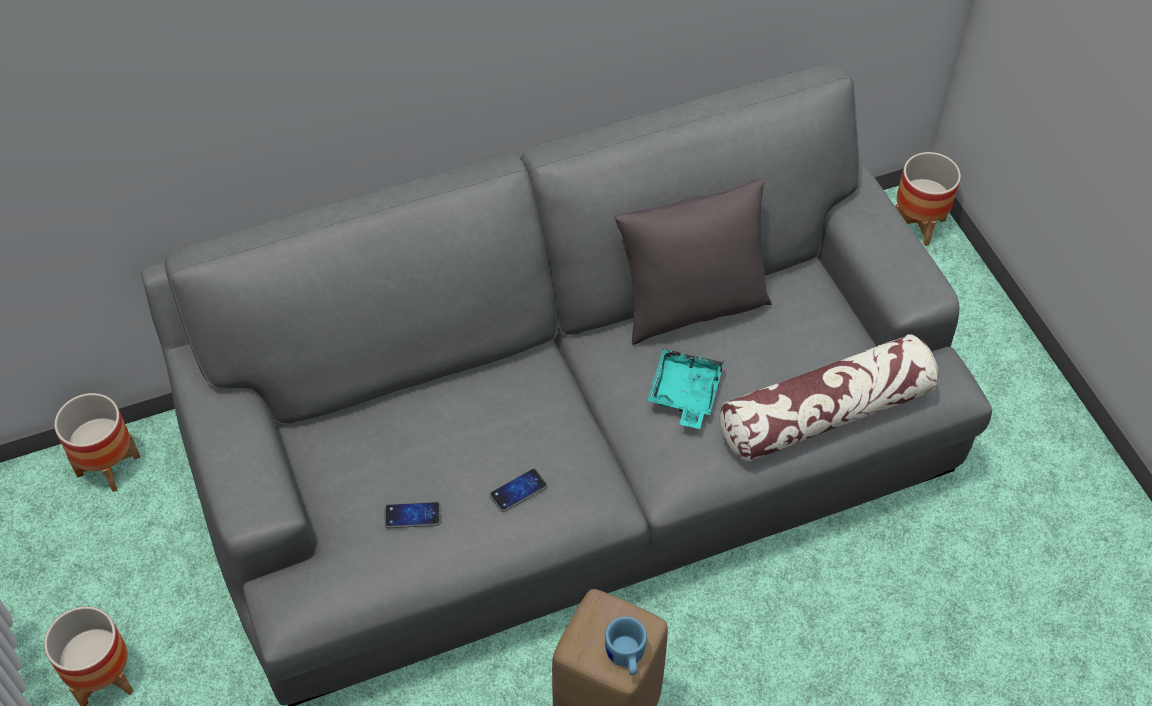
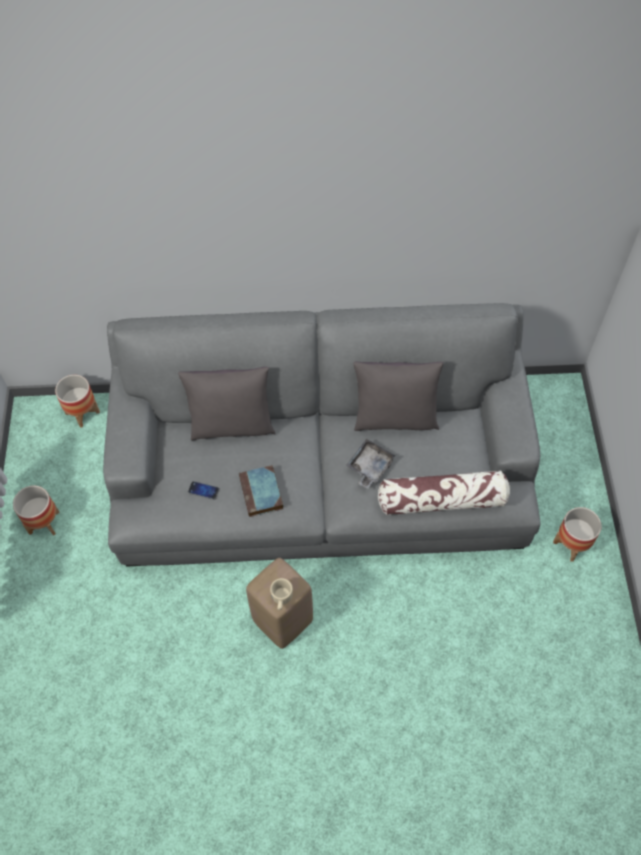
camera: 20 degrees right, 5 degrees up
(417, 394) = (232, 425): none -> grey pillow
(518, 491) = (262, 494): phone -> book
(625, 657) = (281, 599): blue mug -> beige mug
(684, 394) = (369, 467): turquoise tray -> grey tray
(917, 224) = (564, 399): planter -> planter (571, 544)

